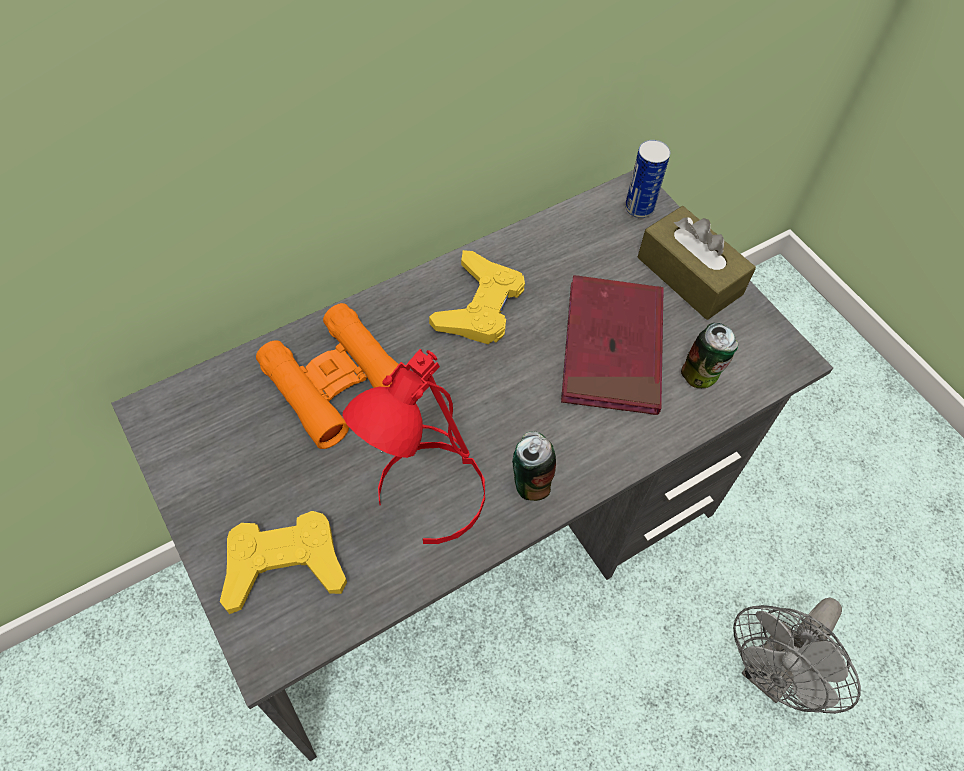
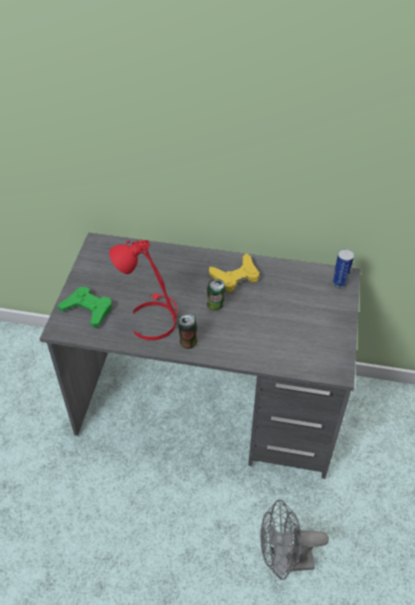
camera: 45 degrees right, 10 degrees down
(284, 565) = (88, 309): yellow game controller -> green game controller
(336, 382) = (160, 269): orange binoculars -> none
(612, 348) = (268, 321): red book -> none
(689, 276) = (331, 318): brown tissue box -> none
(701, 375) = (293, 353): can -> can (215, 305)

